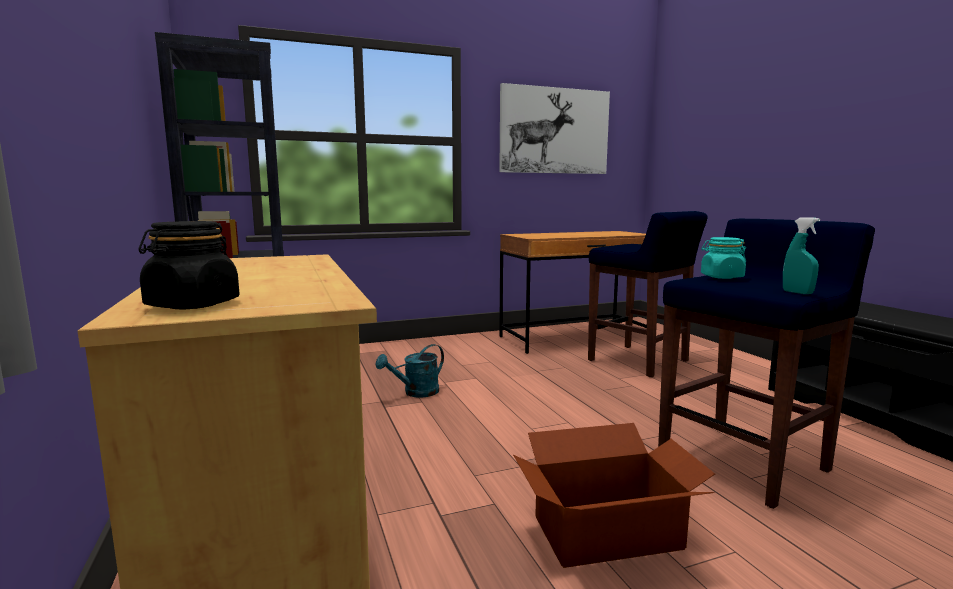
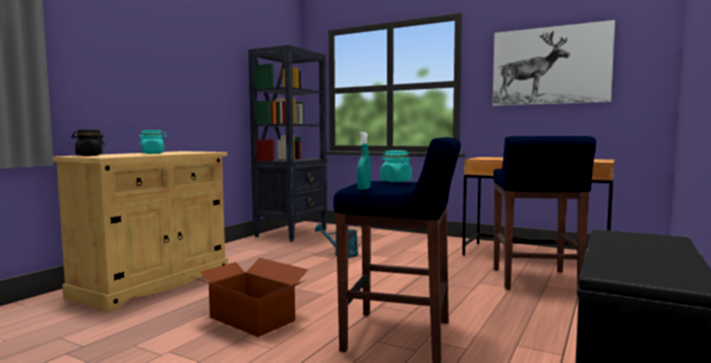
camera: 50 degrees right, 5 degrees down
(256, 274) = (153, 153): none -> turquoise jar

